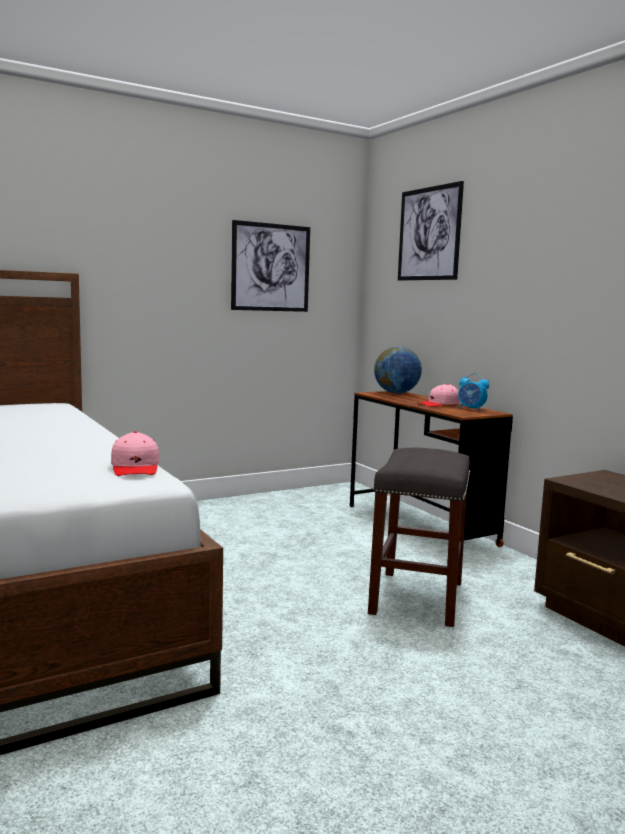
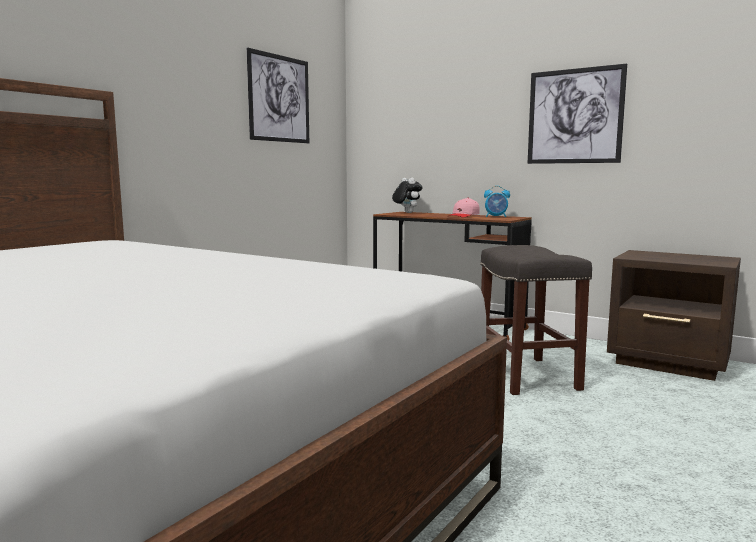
camera: 25 degrees left, 0 degrees up
(135, 467) = (385, 271): pink cap -> none
(396, 393) = (406, 212): globe -> plush toy
(429, 234) = (425, 69): picture -> picture (574, 116)

